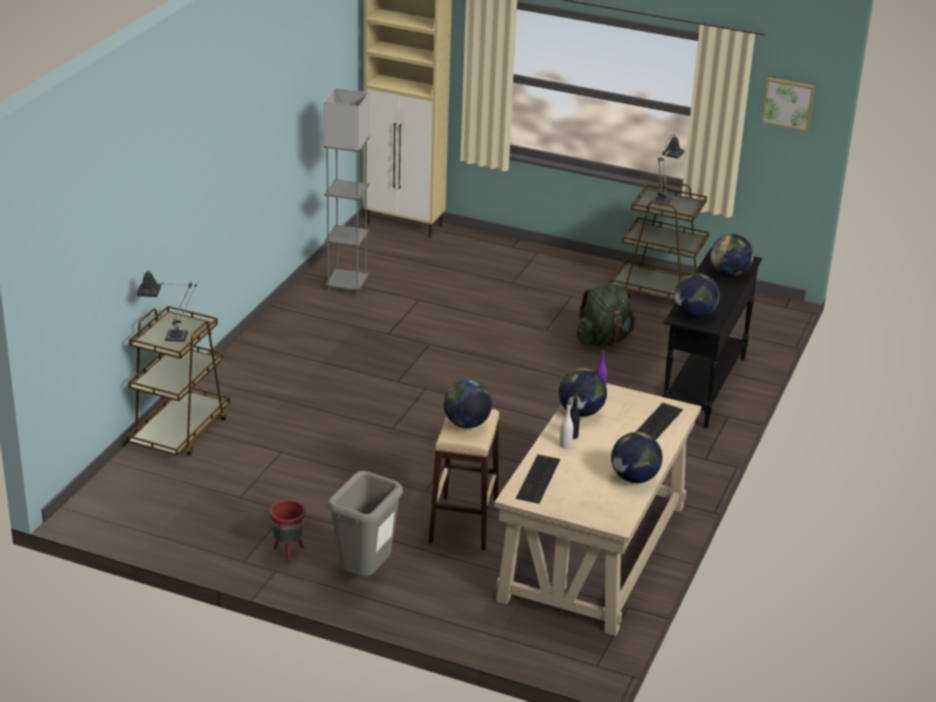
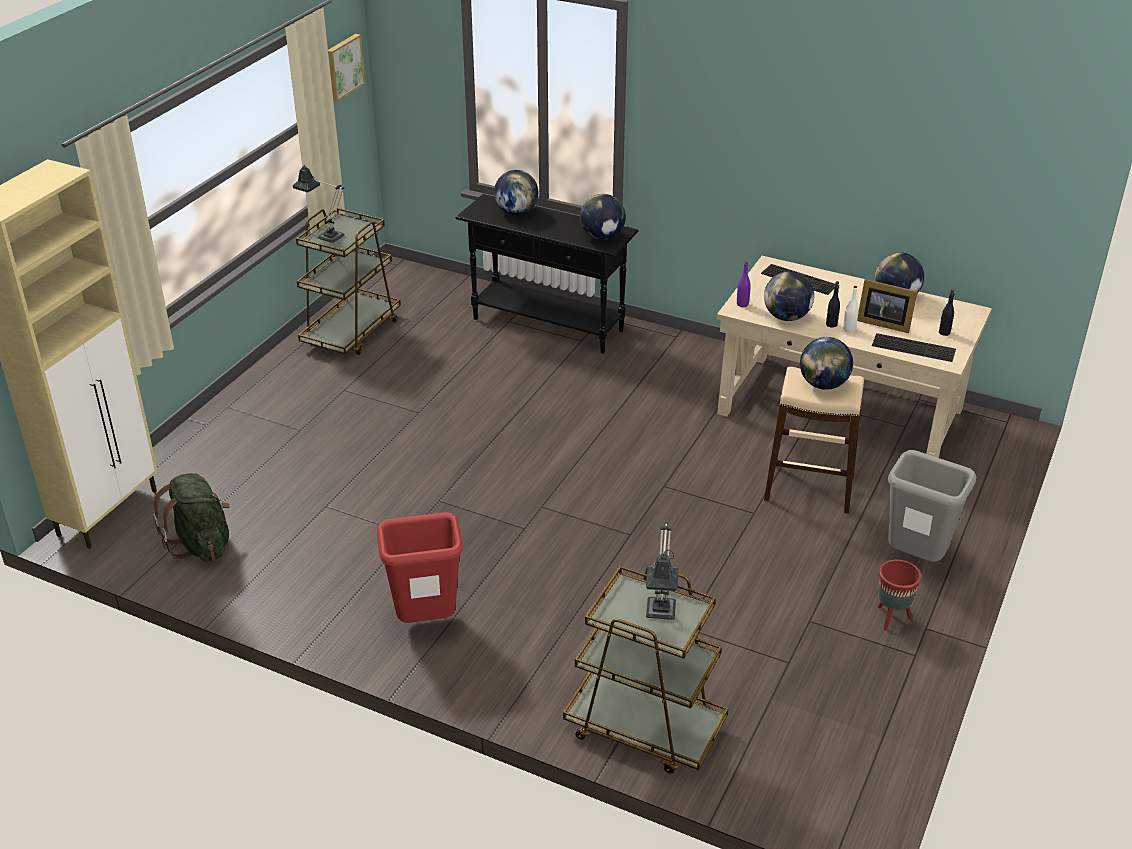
camera: 85 degrees left, 5 degrees up
(291, 345) = (427, 622): none -> red trash can
(347, 285) = (269, 569): grey floor lamp -> none
(570, 500) = (944, 332): none -> black bottle
(581, 465) = (882, 323): none -> picture frame
(603, 340) = (448, 376): green backpack -> green backpack (201, 544)

